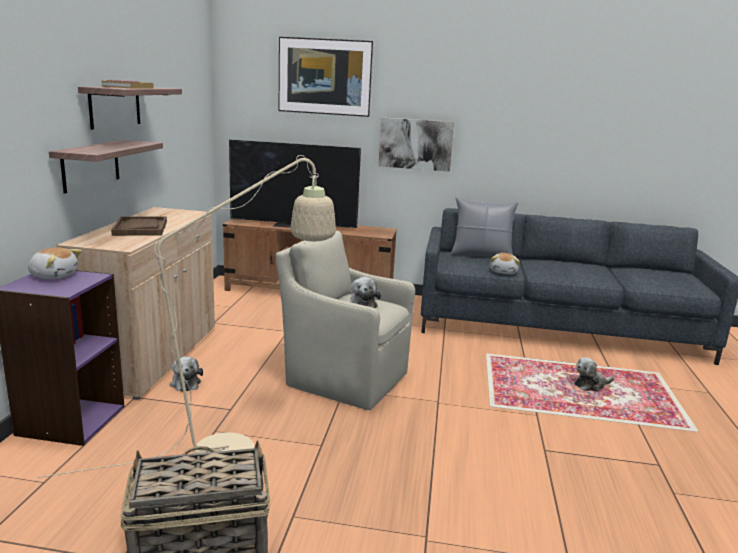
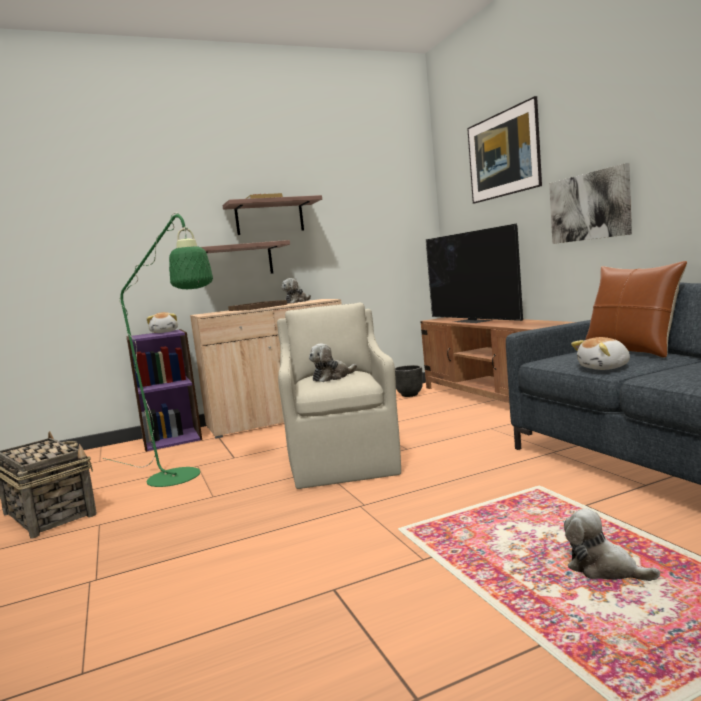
camera: 60 degrees right, 10 degrees down
(185, 383) = (255, 436): plush toy -> plush toy (296, 302)
(227, 301) = (409, 395): none -> black planter
(240, 447) = (182, 478): beige floor lamp -> green floor lamp
(481, 255) = (631, 351): grey pillow -> brown pillow

